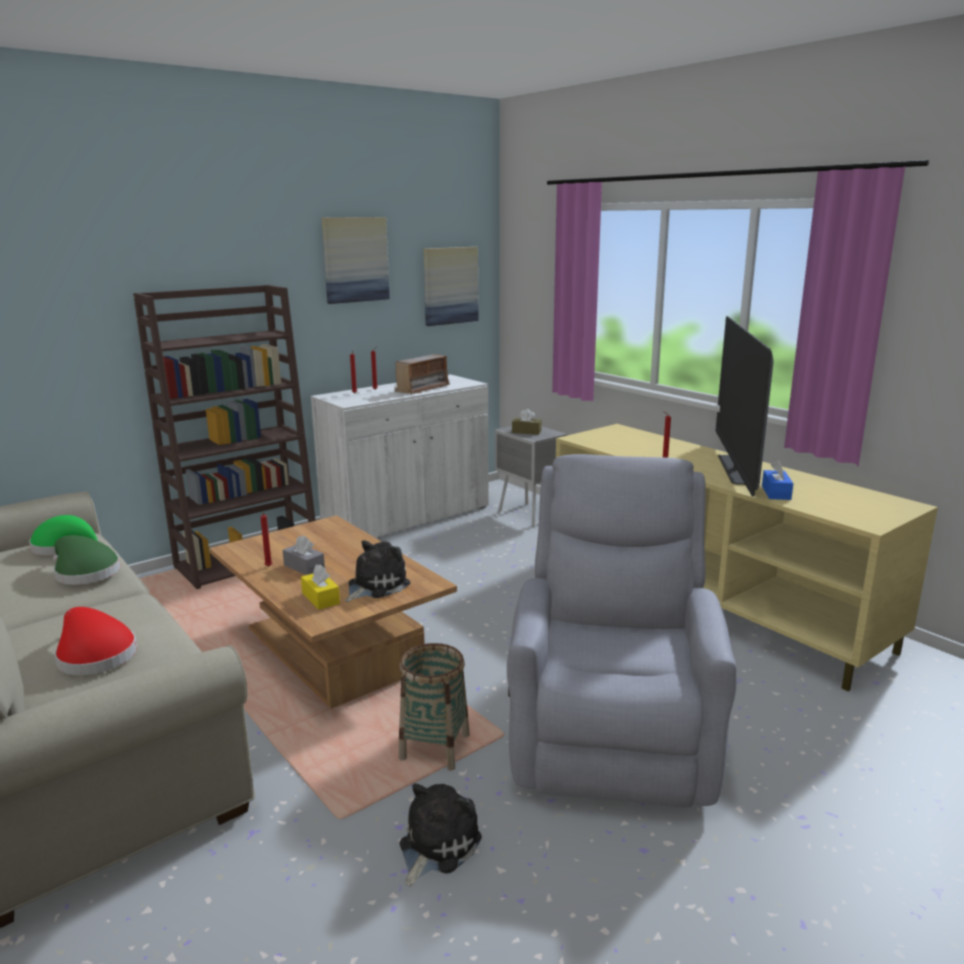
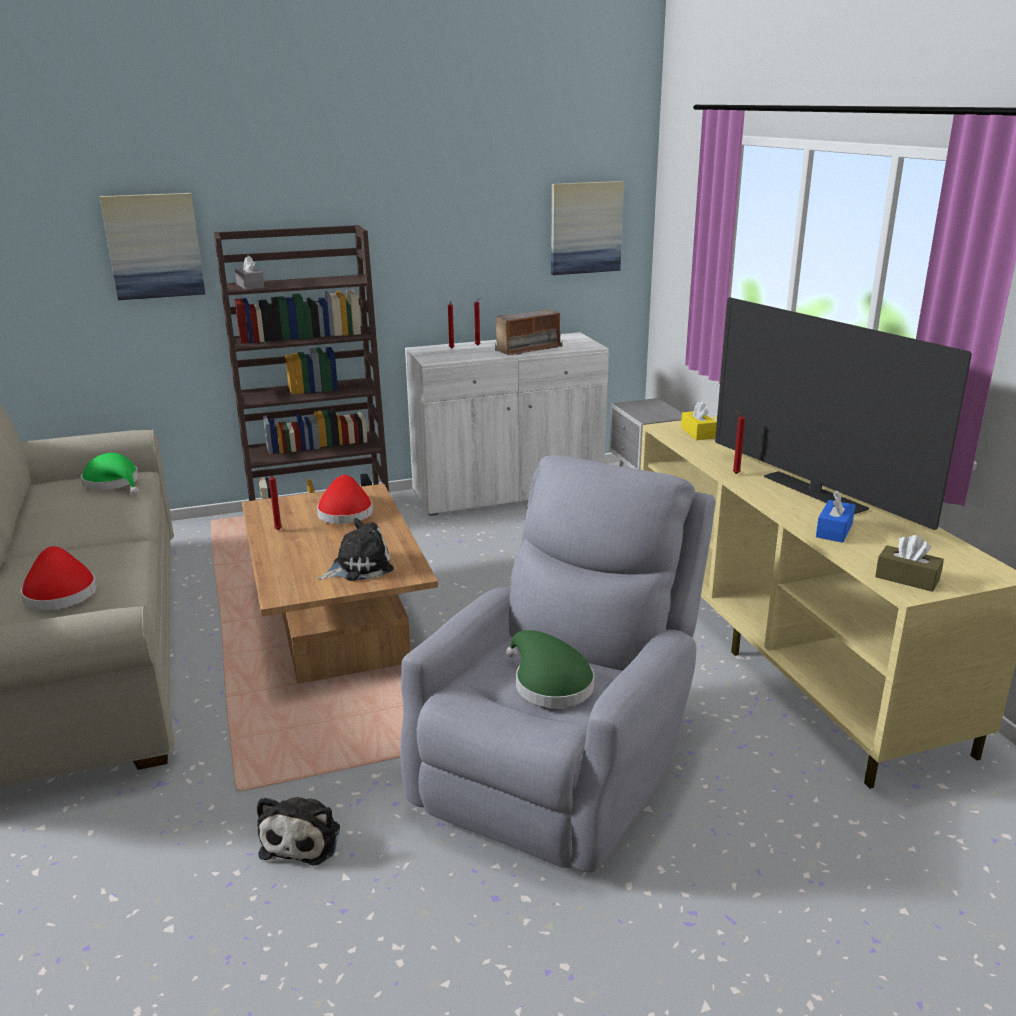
camera: 20 degrees right, 5 degrees up
(85, 572) = (110, 511): green hat -> green hat (549, 684)
(304, 567) = (309, 536): grey tissue box -> grey tissue box (250, 286)
(320, 598) = (298, 571): yellow tissue box -> yellow tissue box (697, 433)
(321, 543) = (345, 512): none -> red hat
(355, 259) = (464, 197): picture -> picture (154, 246)
(434, 747) = (366, 744): basket -> none
(436, 845) = (303, 838): plush toy -> plush toy turned 135 degrees clockwise
(526, 432) = (644, 410): brown tissue box -> brown tissue box (907, 578)
(733, 470) = (813, 493): television -> television turned 60 degrees counterclockwise

